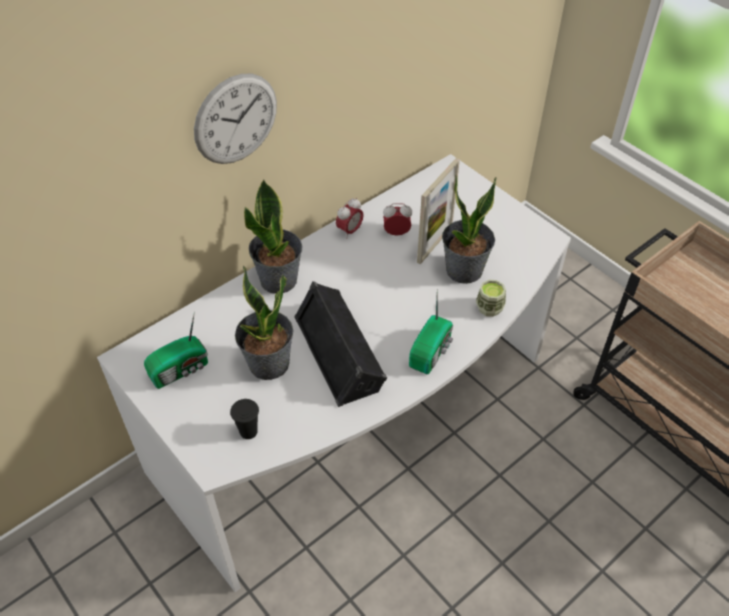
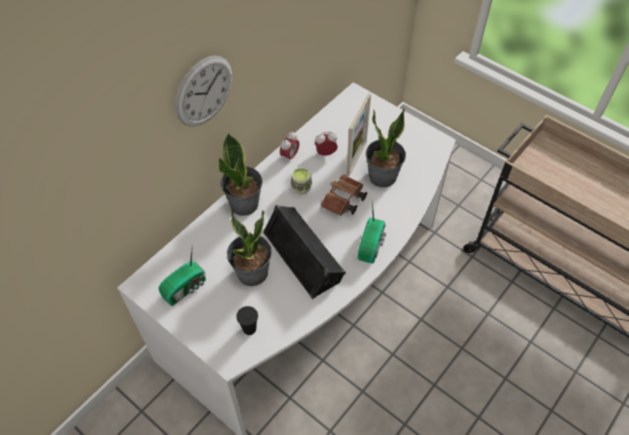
camera: 10 degrees left, 5 degrees up
(406, 294) = (343, 202): none -> brown binoculars
(489, 308) = (407, 204): cup -> cup (301, 188)

